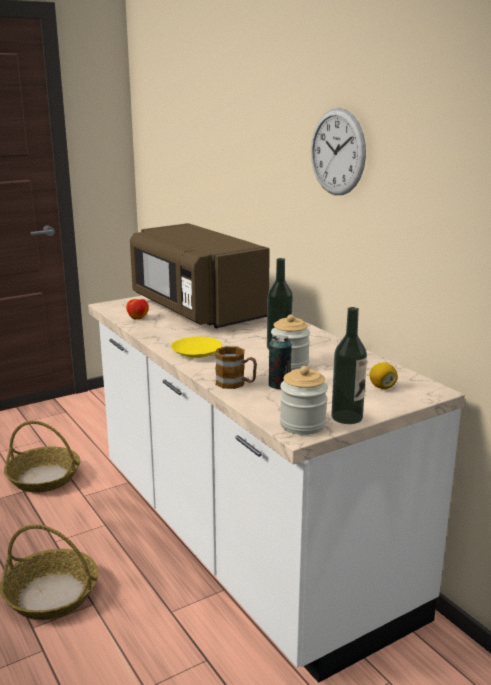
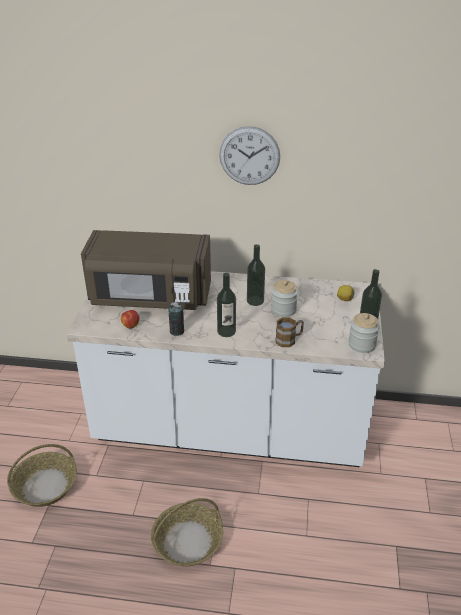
camera: 50 degrees left, 15 degrees up
(197, 353) = (226, 331): yellow plate -> bottle
(279, 385) = (307, 327): can -> can (177, 331)

